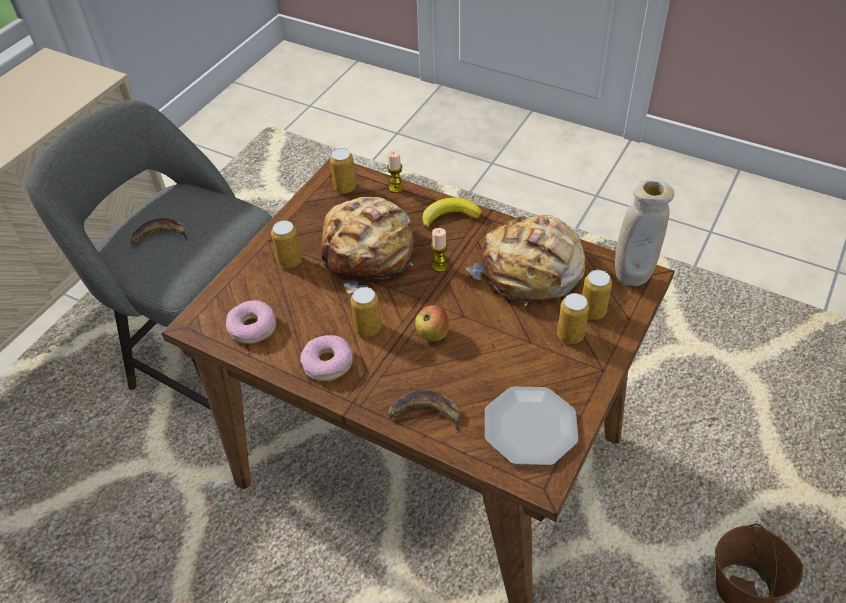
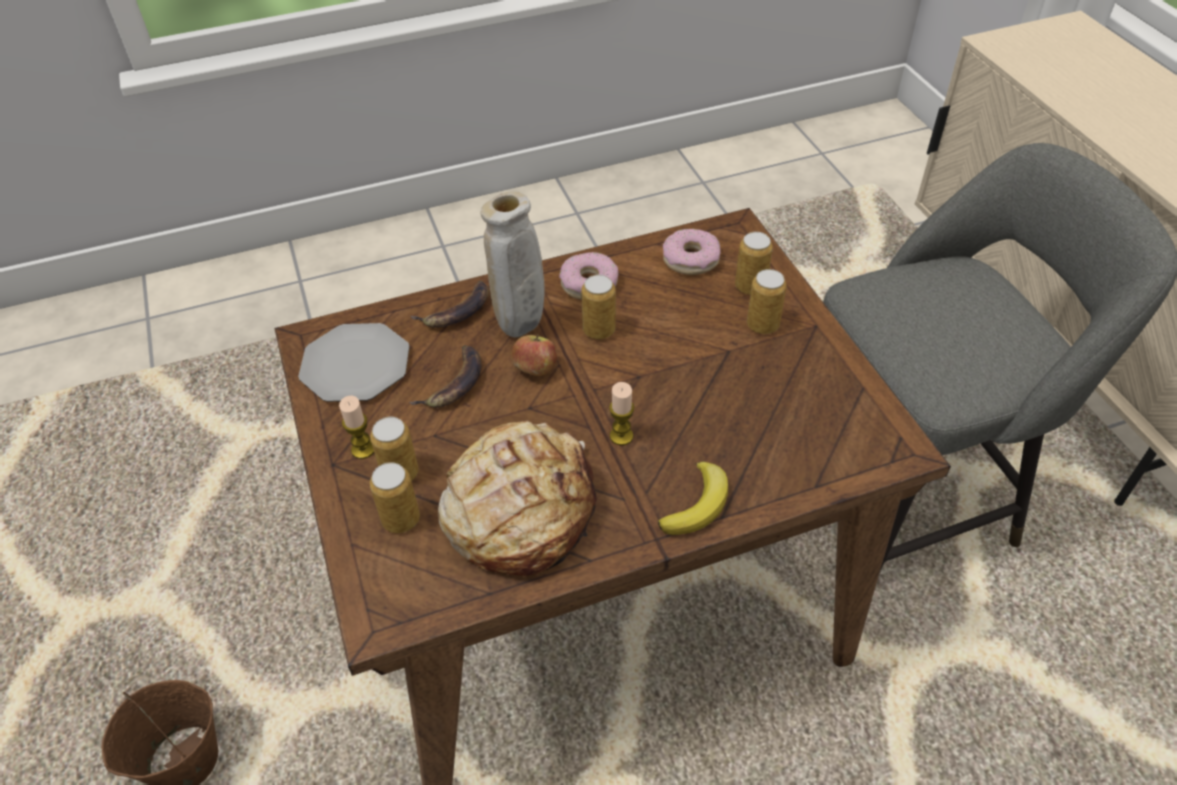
camera: 130 degrees right, 0 degrees up
(160, 236) = (958, 306): banana -> banana (454, 382)
(345, 187) = (858, 437): can -> can (750, 287)
(369, 253) = (708, 391): bread -> none
(396, 188) = (810, 487): candle -> candle (363, 449)
(631, 278) = (392, 603): beige vase -> beige vase (521, 329)

